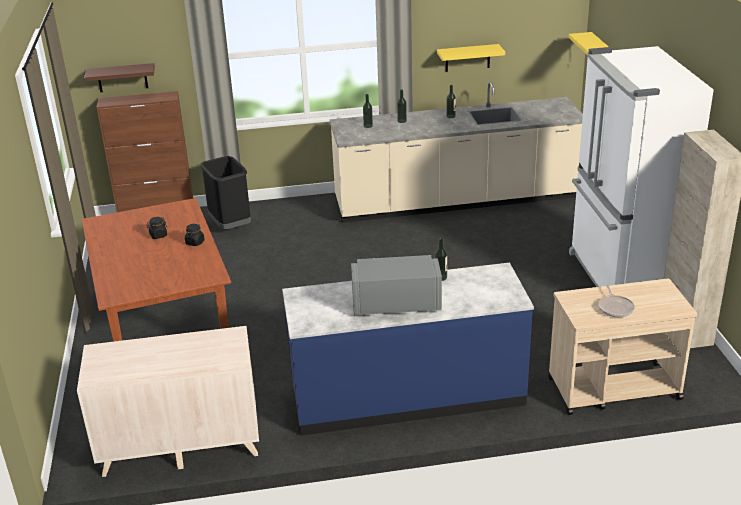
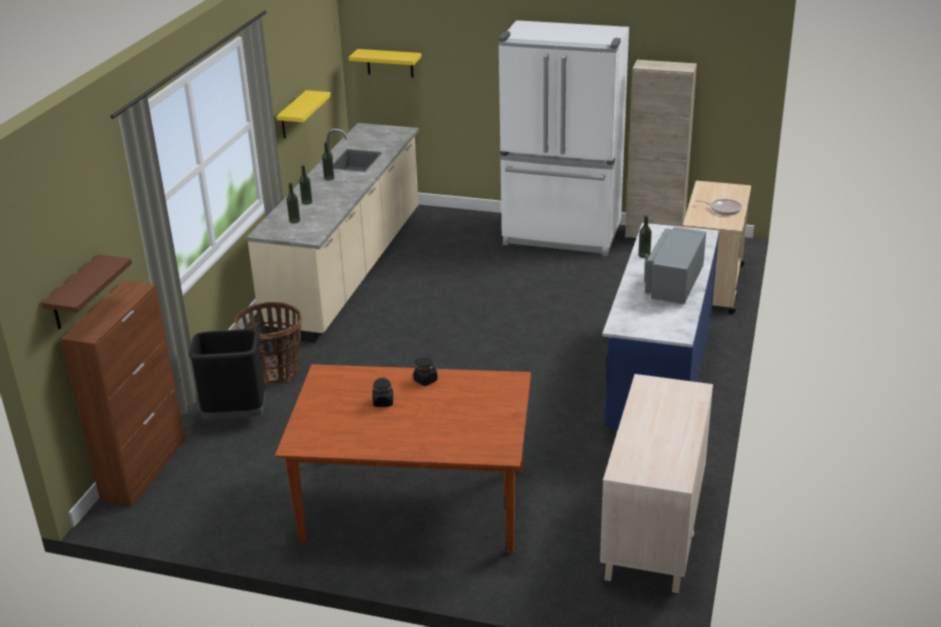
camera: 65 degrees left, 0 degrees up
(292, 221) = (275, 372): none -> basket

